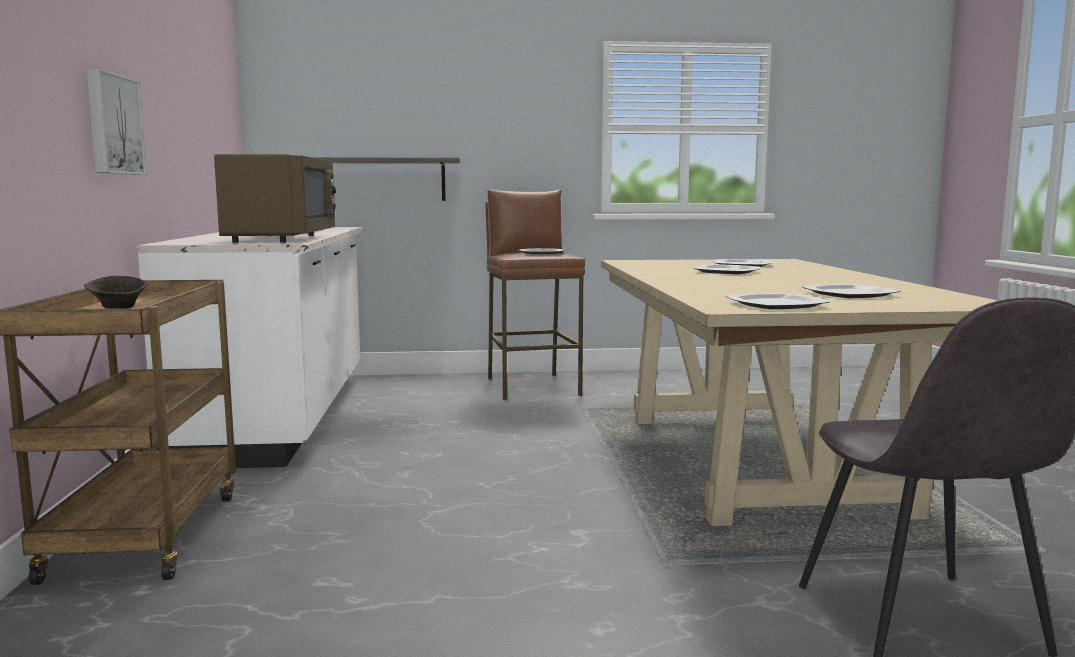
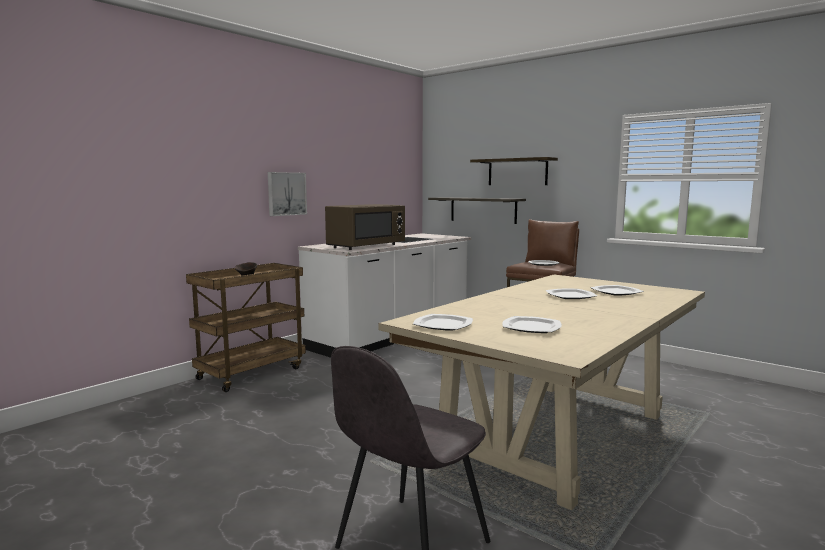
camera: 45 degrees right, 0 degrees up
(442, 117) = (517, 172): none -> shelf

